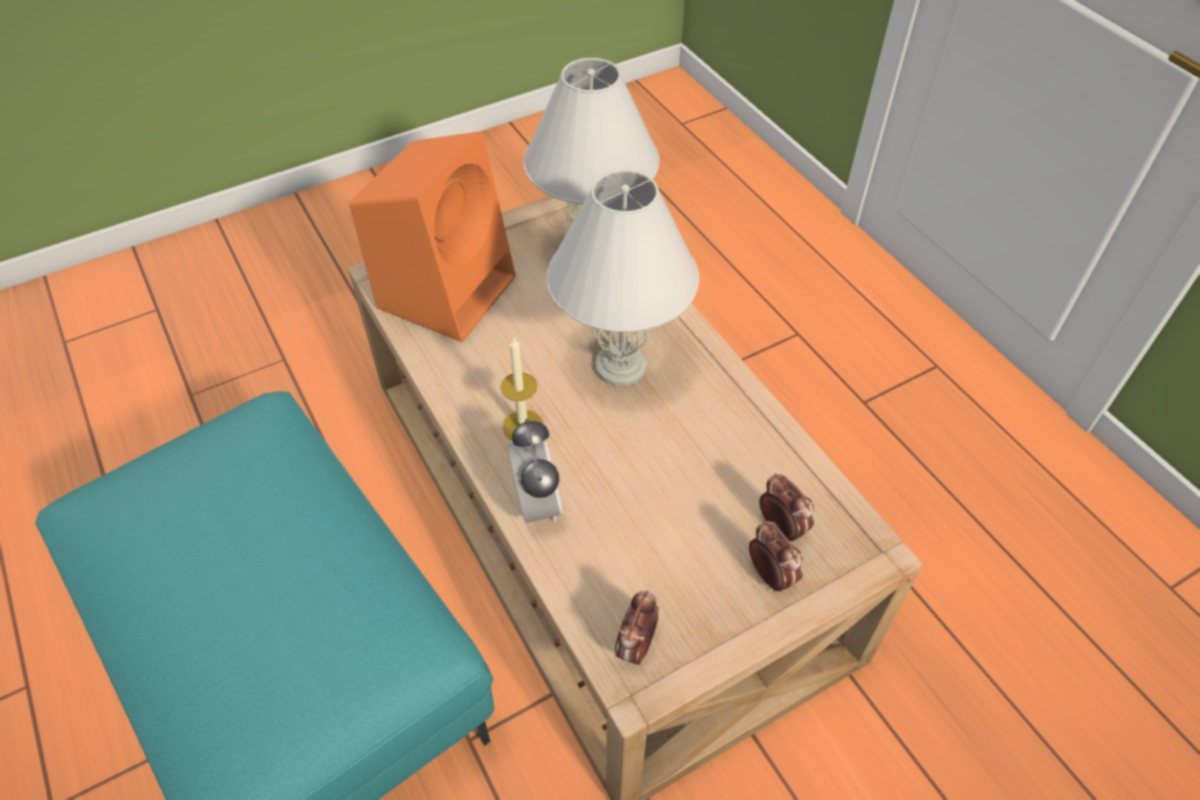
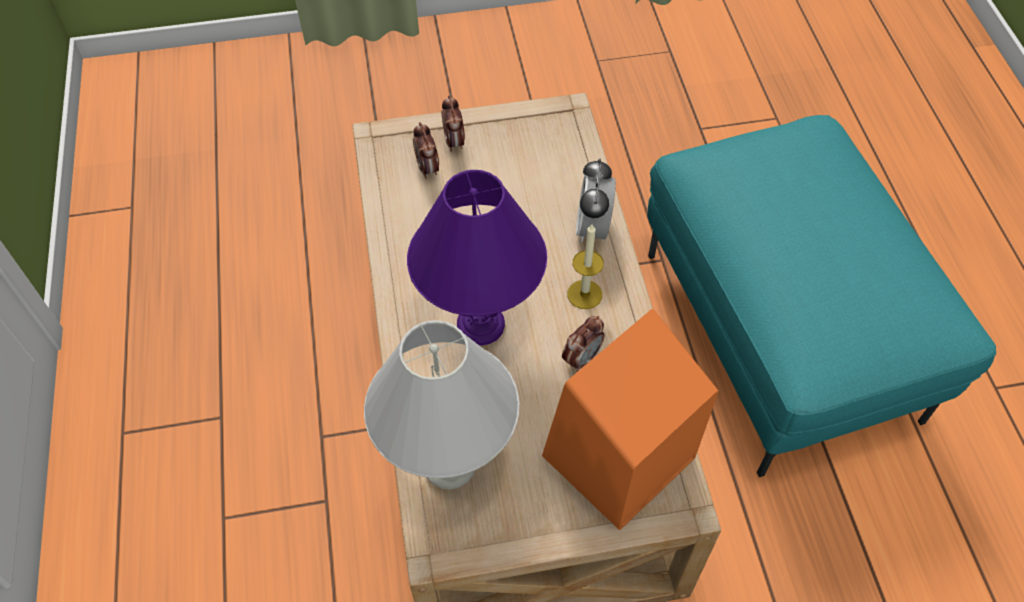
camera: 160 degrees left, 5 degrees up
(620, 367) = (481, 324): white table lamp -> purple table lamp
(636, 646) = (559, 129): alarm clock -> alarm clock (582, 358)

